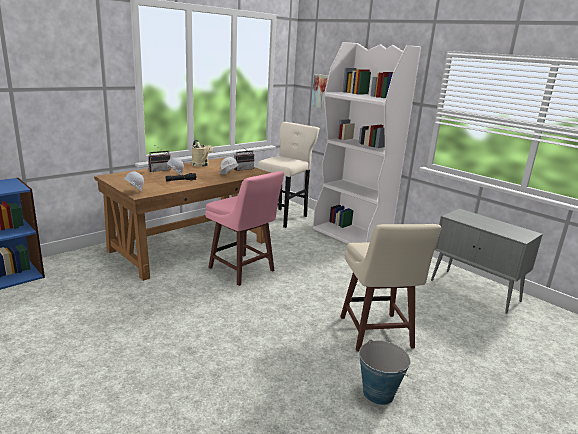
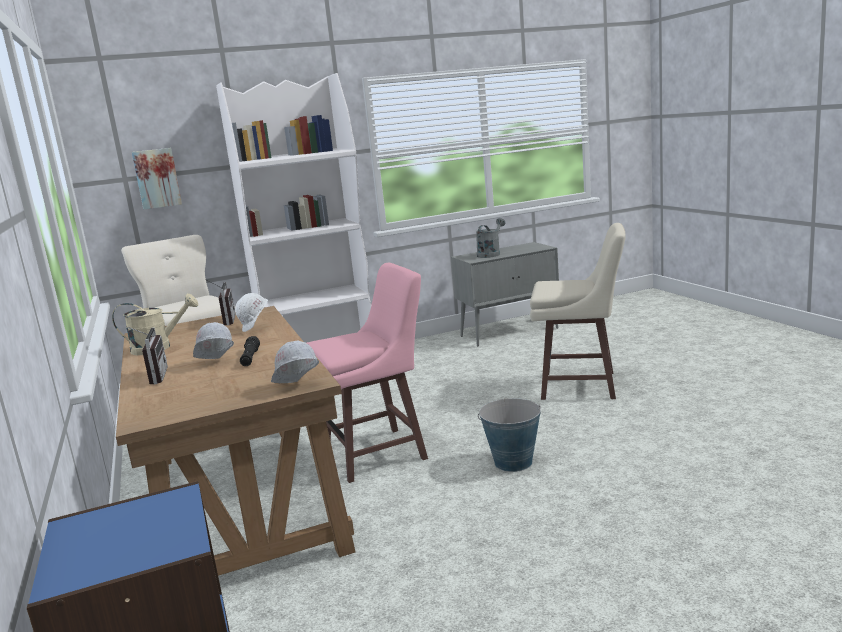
camera: 65 degrees left, 5 degrees down
(378, 393) = (689, 398): bucket -> bucket (513, 462)
(477, 220) = (490, 254): none -> grey watering can

